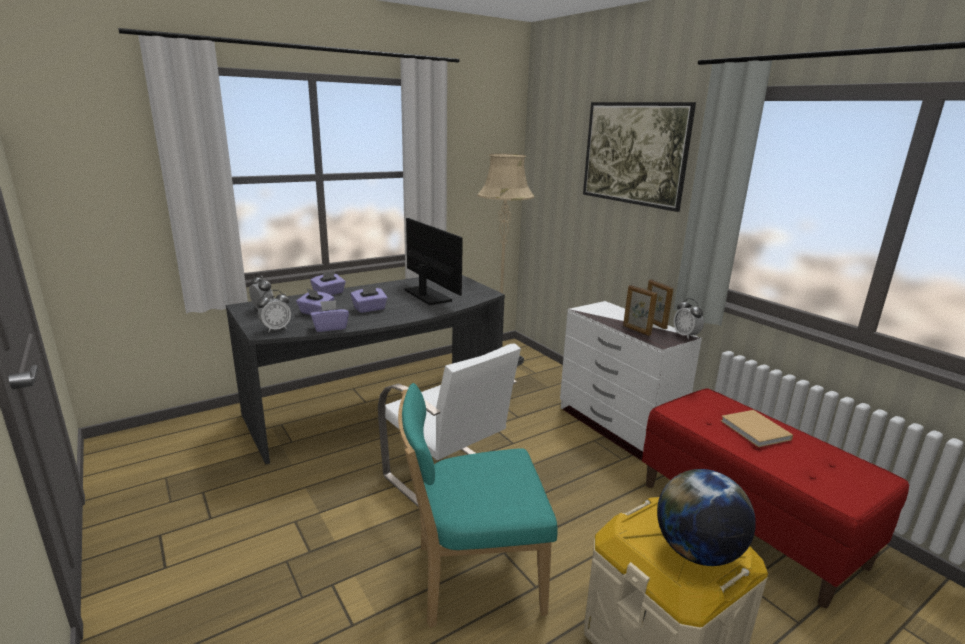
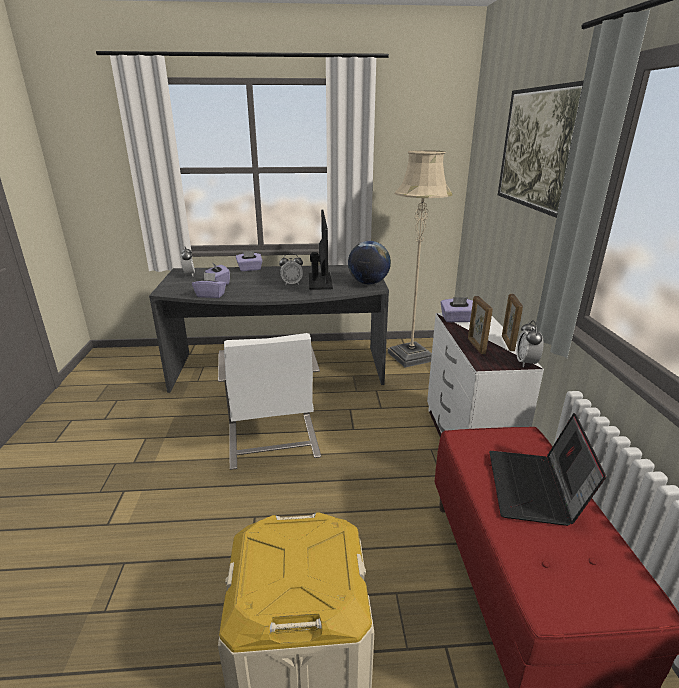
camera: 30 degrees right, 5 degrees up
(276, 329) = (176, 290): alarm clock -> alarm clock (292, 284)
(369, 309) = (259, 285): purple tissue box -> purple tissue box (457, 319)
(472, 578) = (211, 527): turquoise chair -> none
(697, 552) = (292, 581): globe -> globe (368, 283)
(756, 431) = (535, 489): beige book -> laptop

